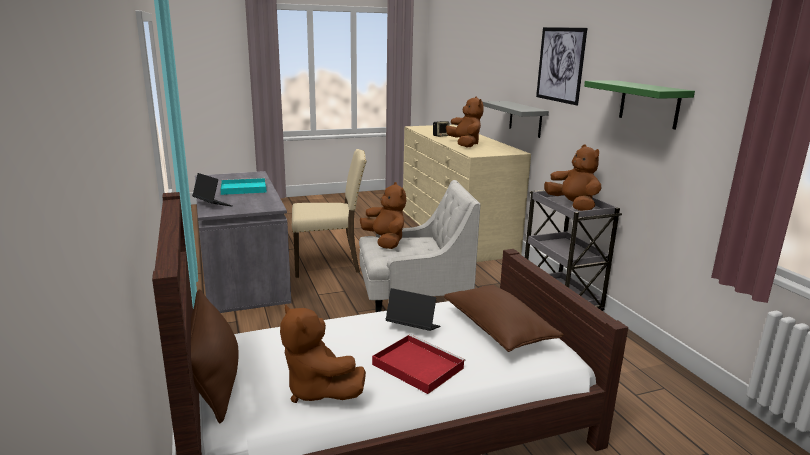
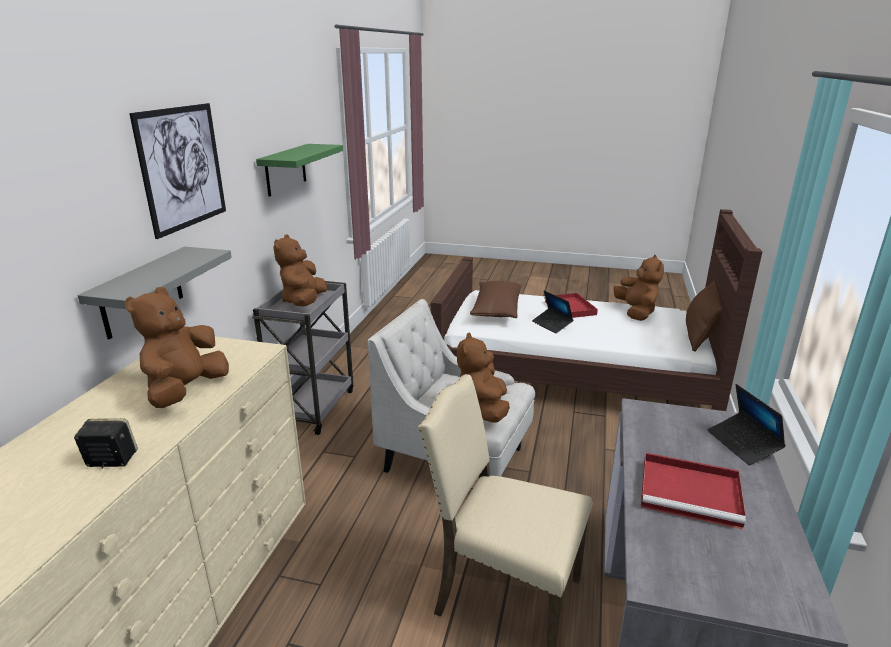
camera: 145 degrees left, 5 degrees up
(242, 189) = (692, 493): turquoise tray -> red tray

